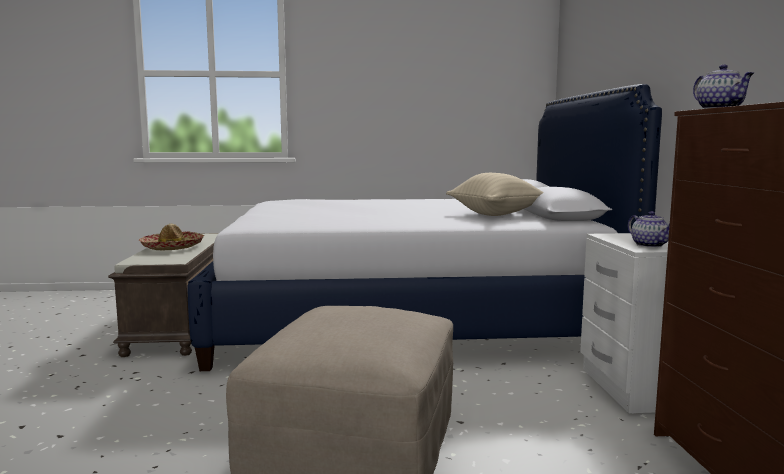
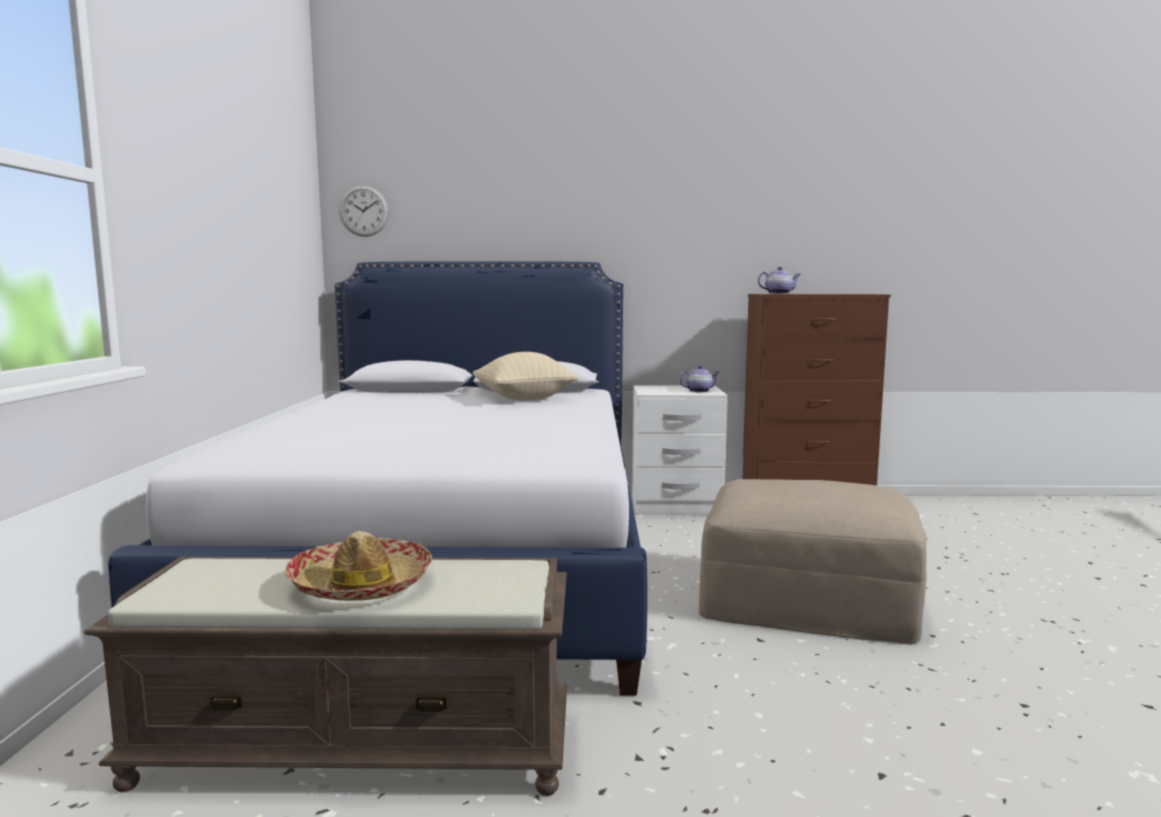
camera: 85 degrees left, 0 degrees up
(567, 59) = (363, 211): none -> wall clock

